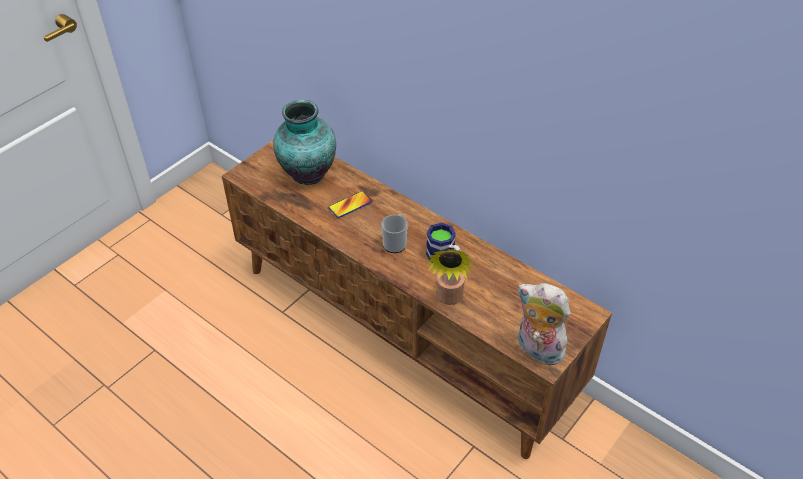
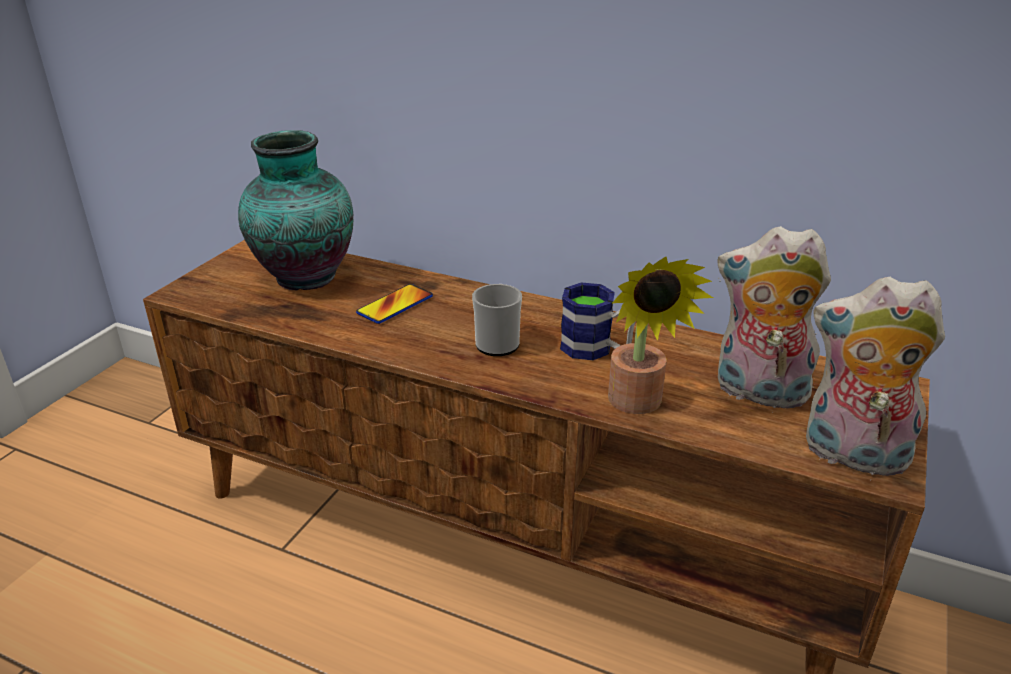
camera: 15 degrees left, 15 degrees down
(514, 303) = (758, 393): none -> plush toy

